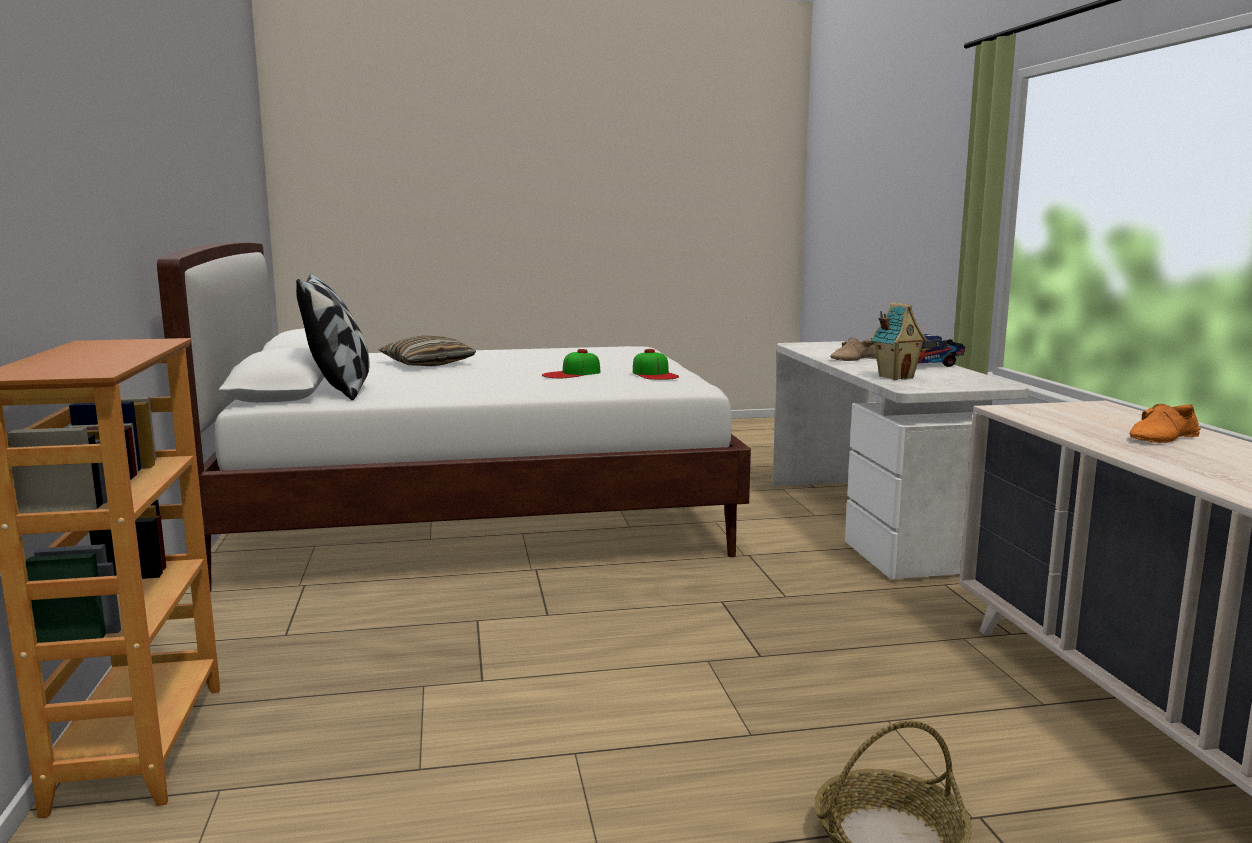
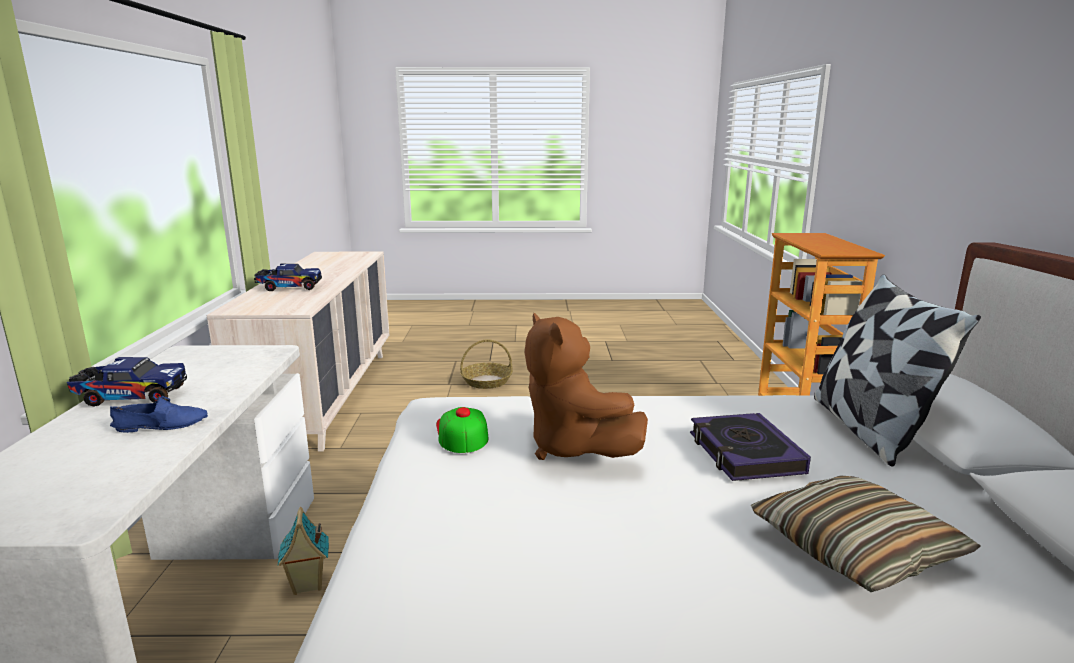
camera: 170 degrees left, 5 degrees up
(454, 377) = (744, 453): none -> book
(572, 374) = (573, 448): cap -> brown plush toy
(855, 359) = (162, 424): beige shoe -> blue shoe
(895, 377) = (238, 370): toy house -> toy house (307, 585)
(1165, 438) = (289, 288): orange shoe -> toy truck

